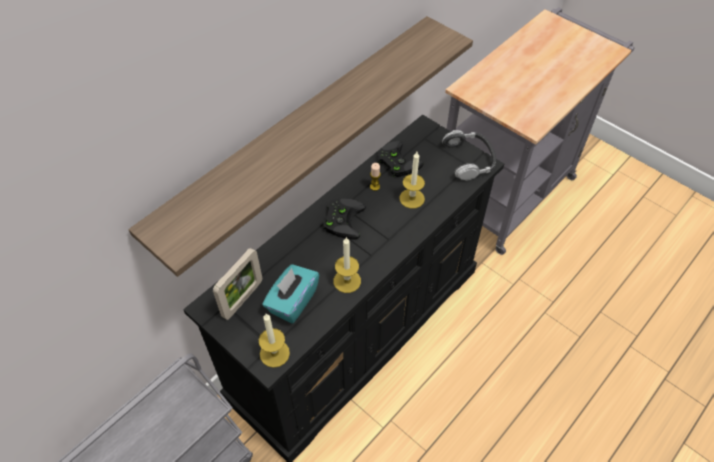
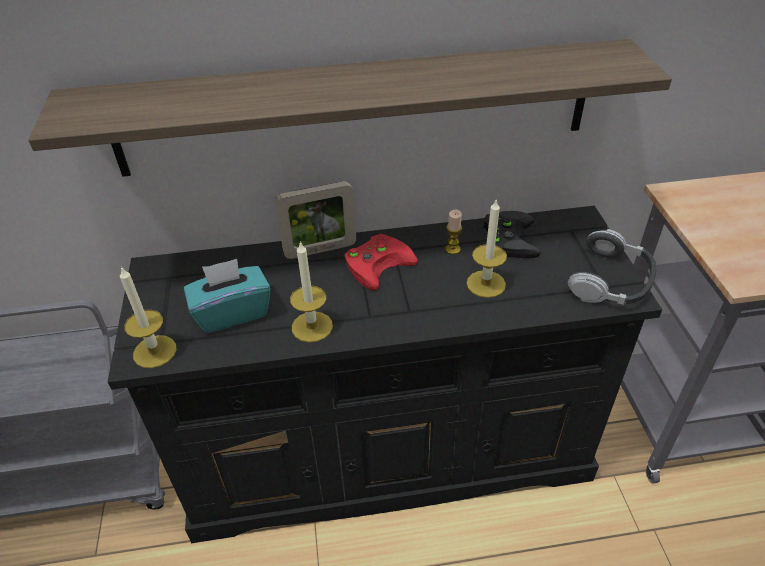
camera: 40 degrees right, 10 degrees down
(242, 299) = (190, 280): picture frame -> picture frame (320, 249)
(342, 219) = (378, 262): black game controller -> red game controller

